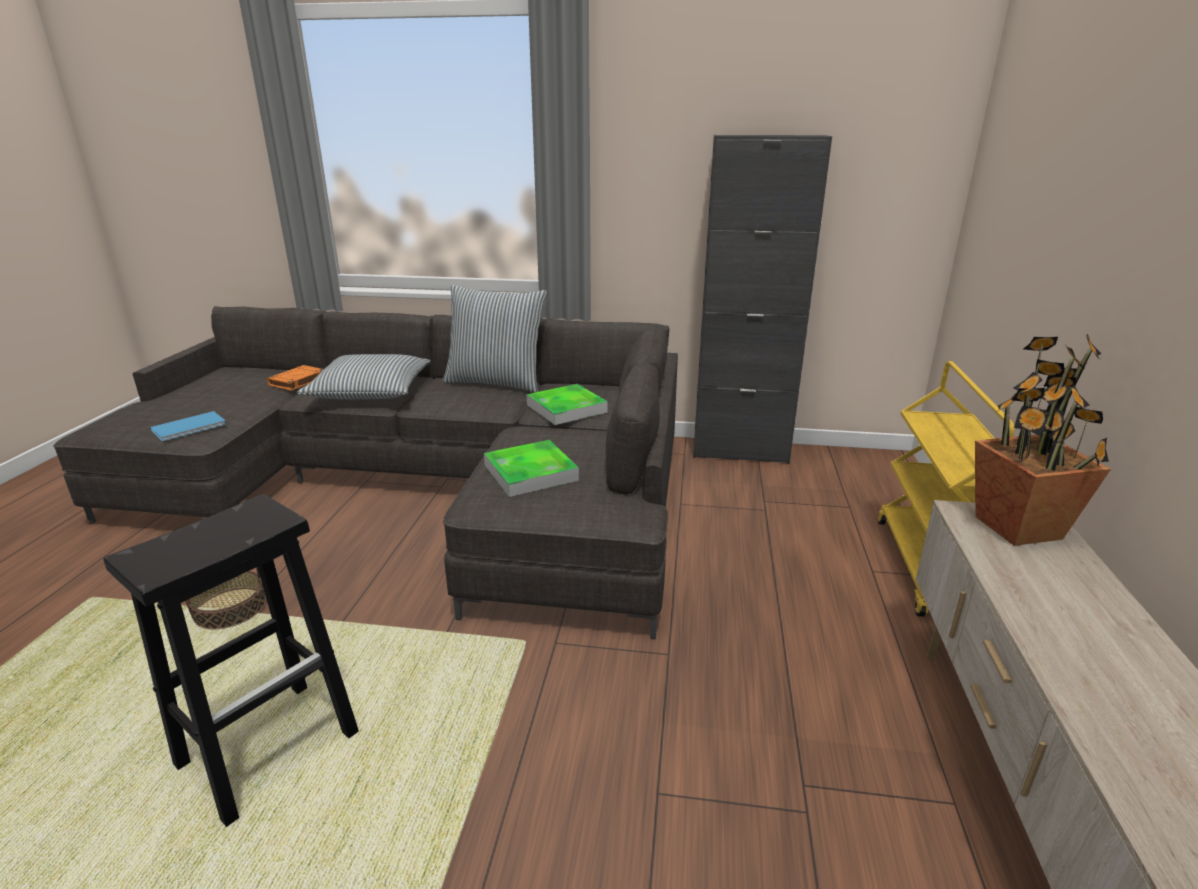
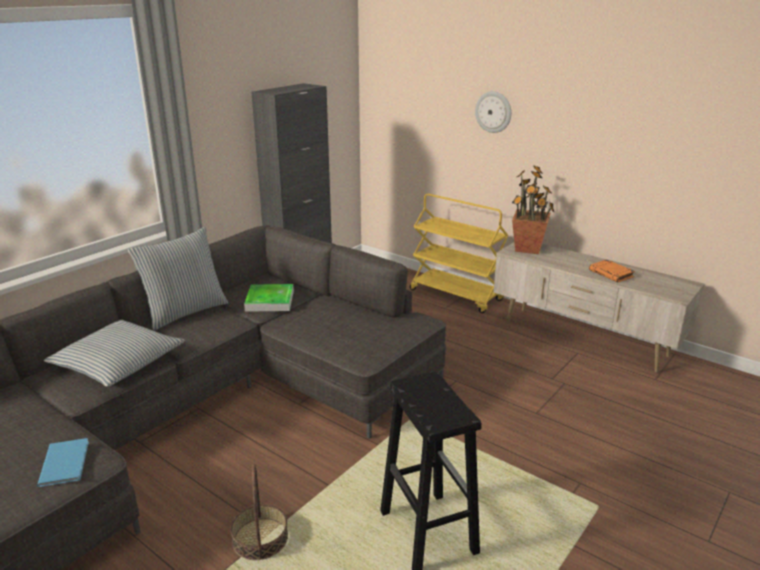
camera: 60 degrees left, 0 degrees up
(297, 381) = (30, 394): orange book -> orange book (611, 274)
(530, 473) = (346, 333): tray -> none
(1107, 205) = (493, 112): none -> wall clock

